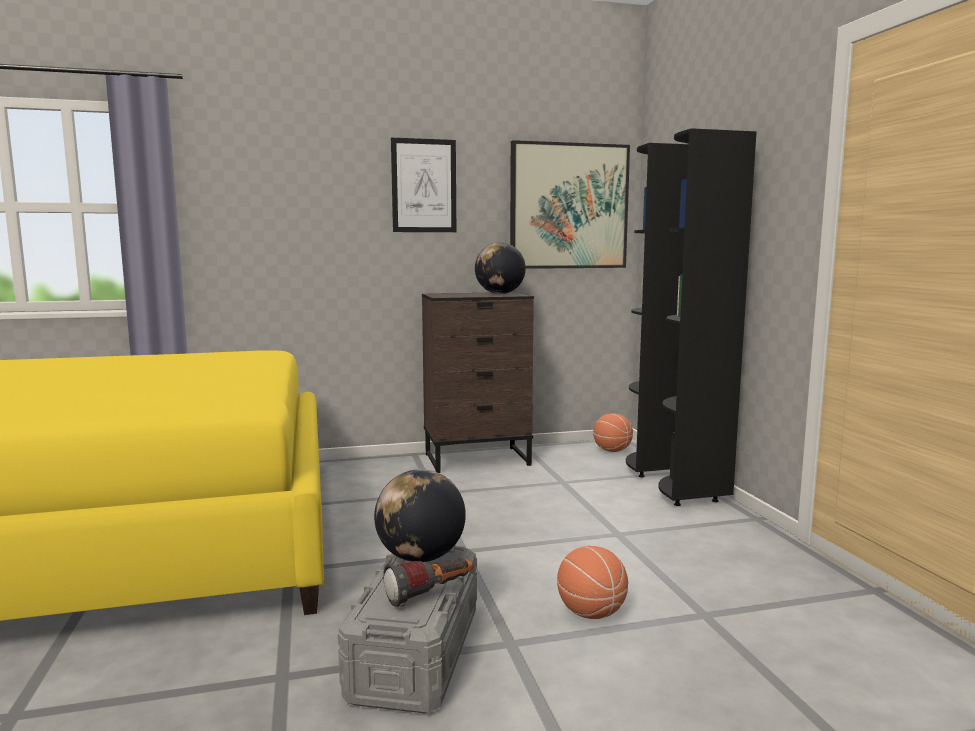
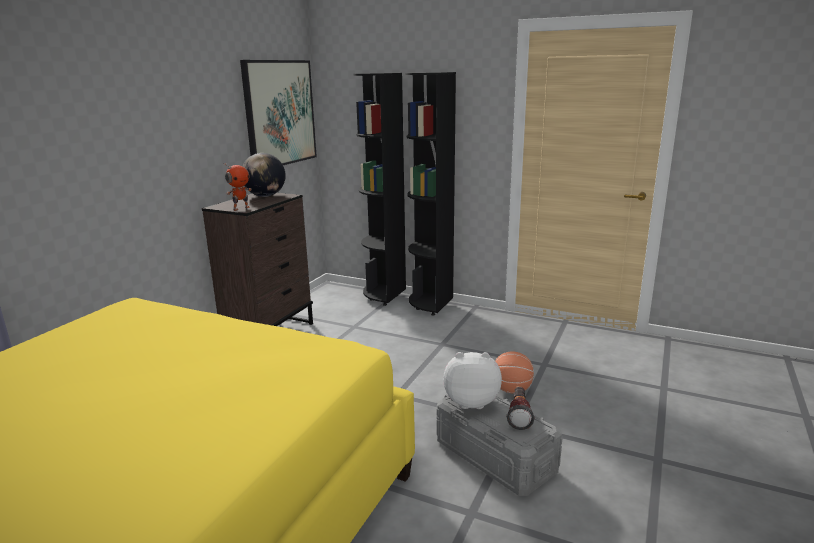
camera: 50 degrees left, 10 degrees up
(420, 557) = (471, 401): globe -> plush toy
(424, 186) = (186, 106): picture -> none
(443, 296) = (241, 208): none -> toy robot
(612, 450) = (336, 294): basketball -> none

